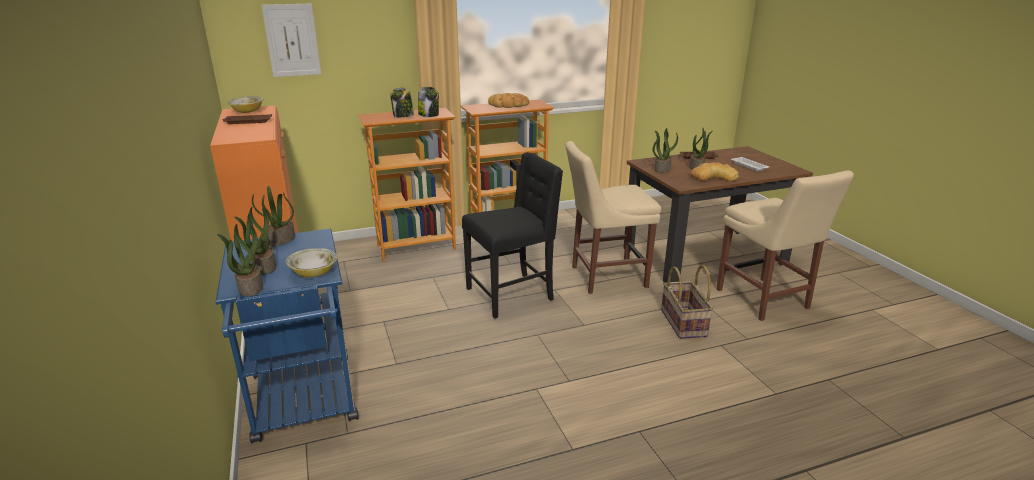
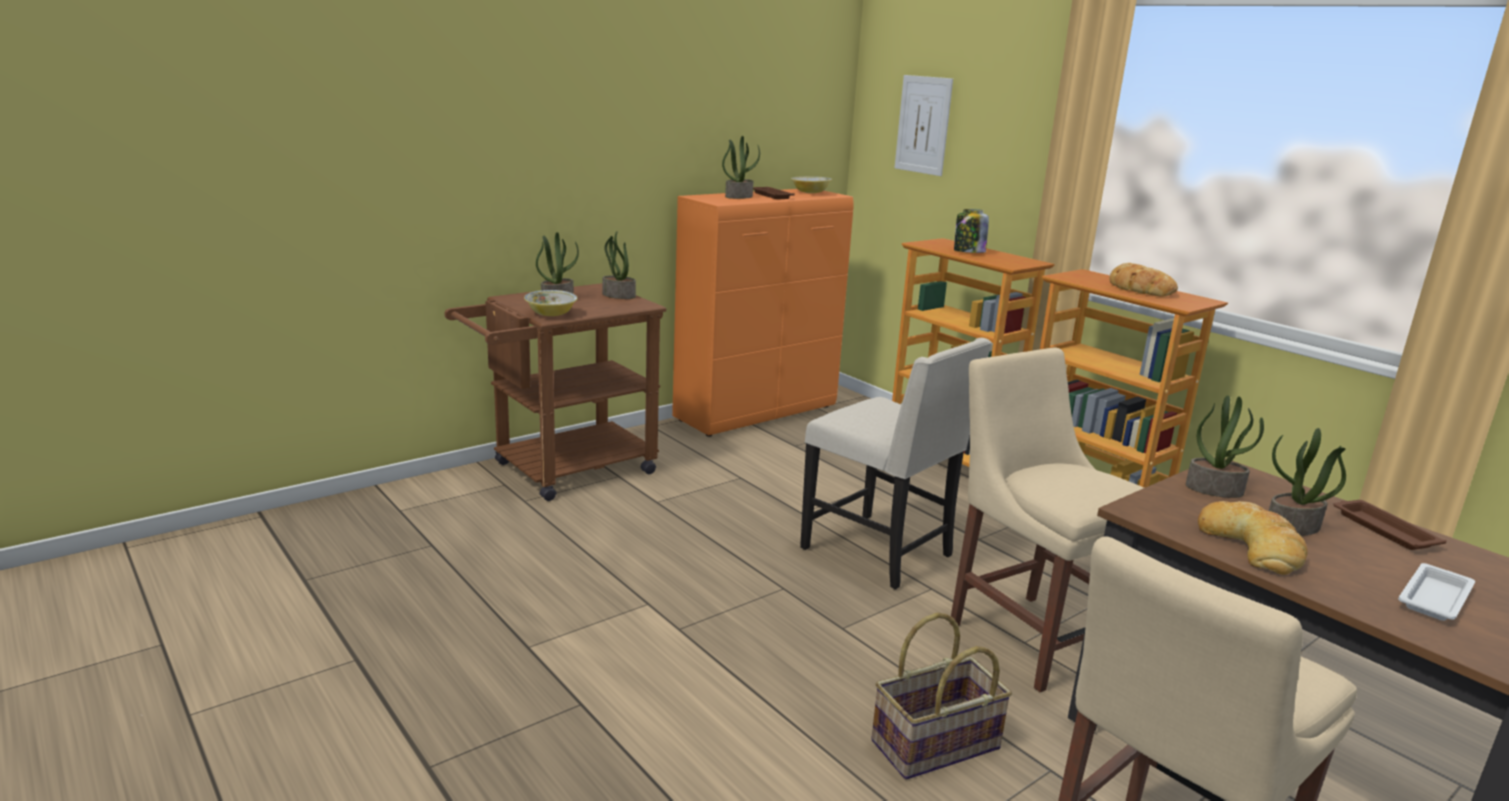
camera: 70 degrees right, 5 degrees down
(250, 287) = (511, 300): potted plant -> potted plant (739, 196)
(305, 405) = (562, 471): blue cart -> brown cart
(429, 115) = (997, 260): jar -> none
(511, 294) = (881, 552): black chair -> beige chair

